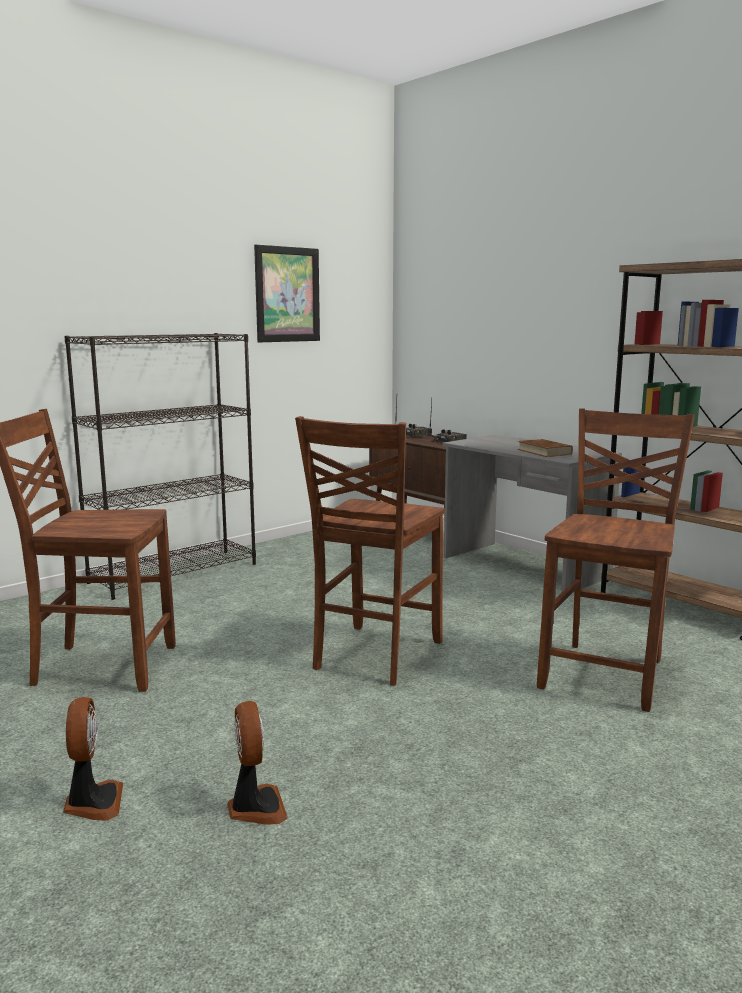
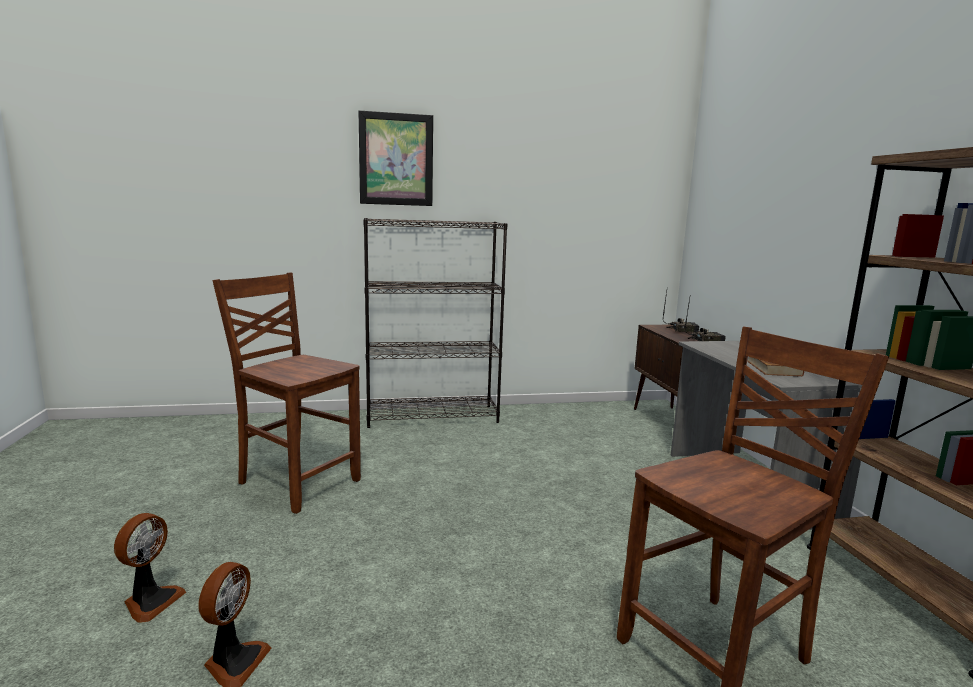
camera: 30 degrees right, 0 degrees up
(287, 294) = (570, 190): picture -> picture (396, 159)
(374, 655) = (497, 540): brown chair -> none

